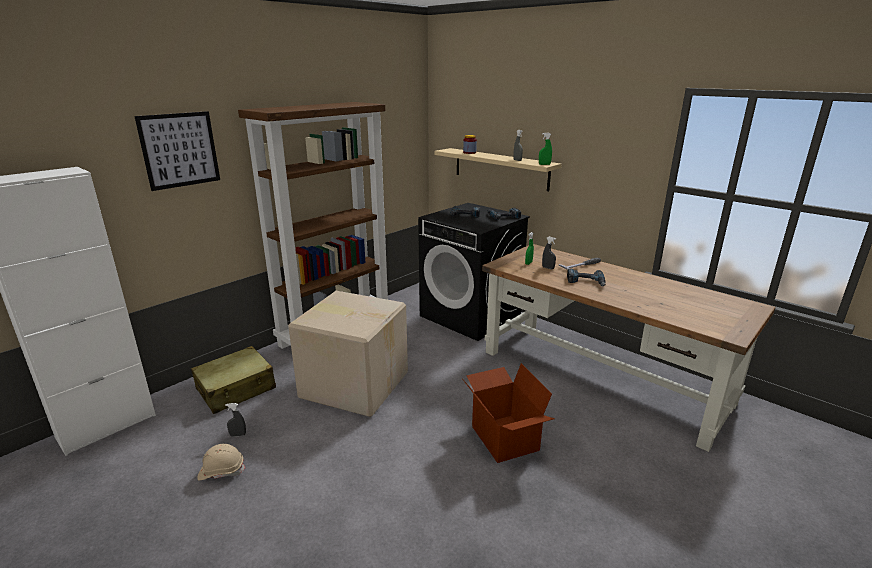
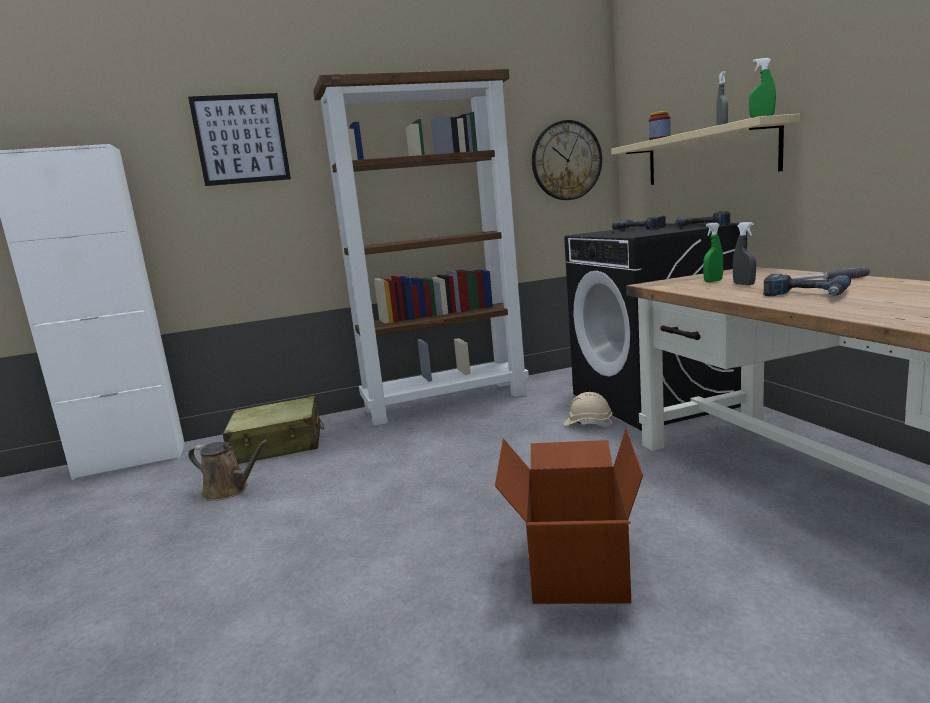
camera: 30 degrees right, 10 degrees down
(221, 471) = (172, 524): beige hard hat -> beige hard hat (588, 424)
(238, 435) = (229, 490): grey spray bottle -> brown watering can
(354, 384) = (412, 458): cardboard box -> none
(400, 153) = (566, 160): none -> wall clock

